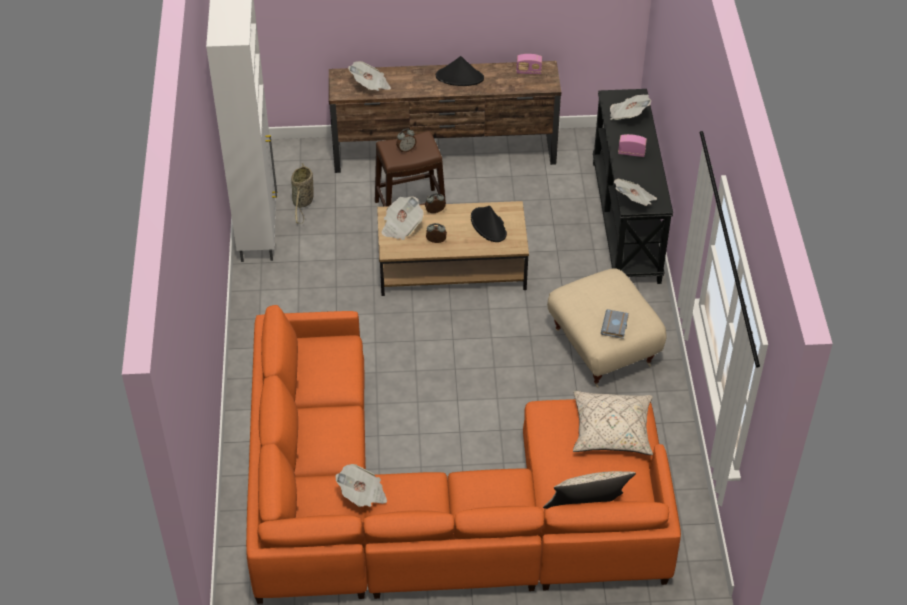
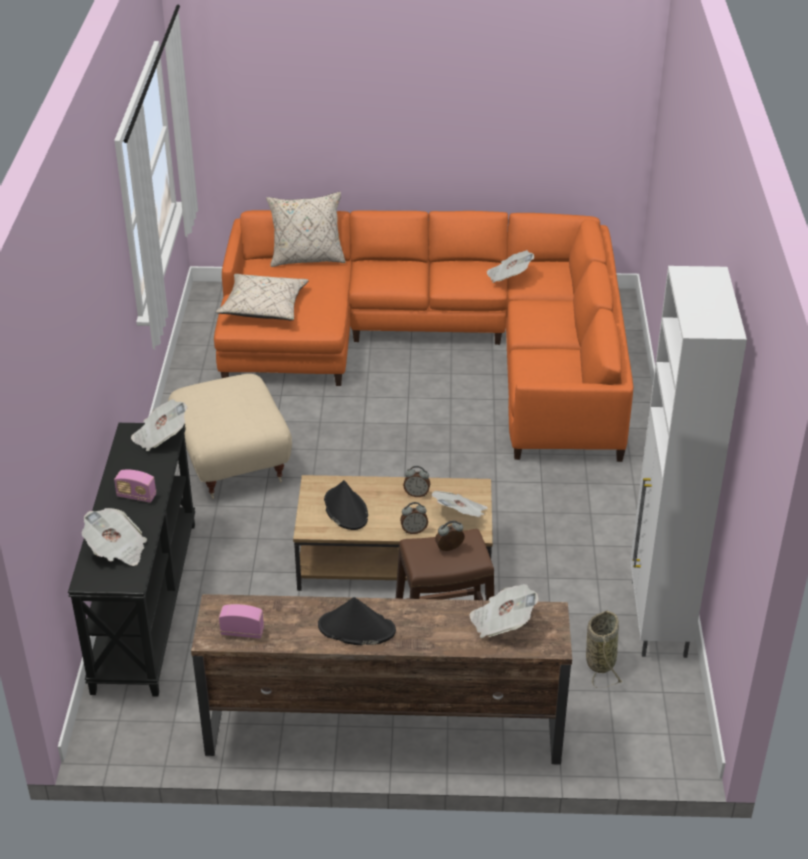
camera: 175 degrees left, 10 degrees down
(615, 326) = (226, 385): grey book -> none

